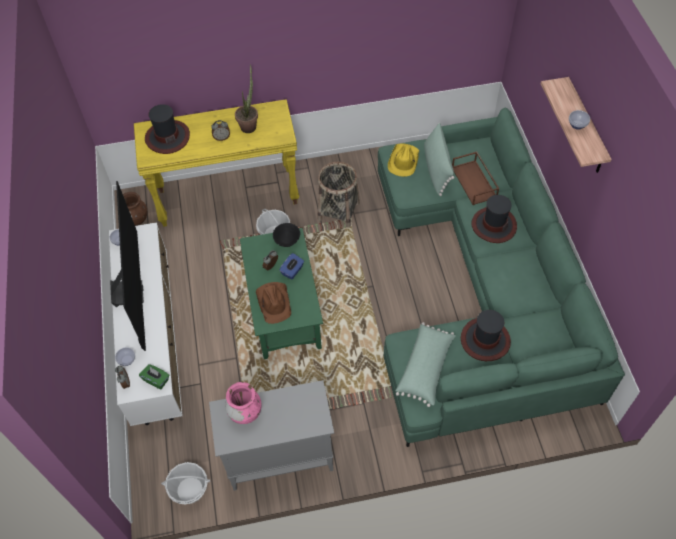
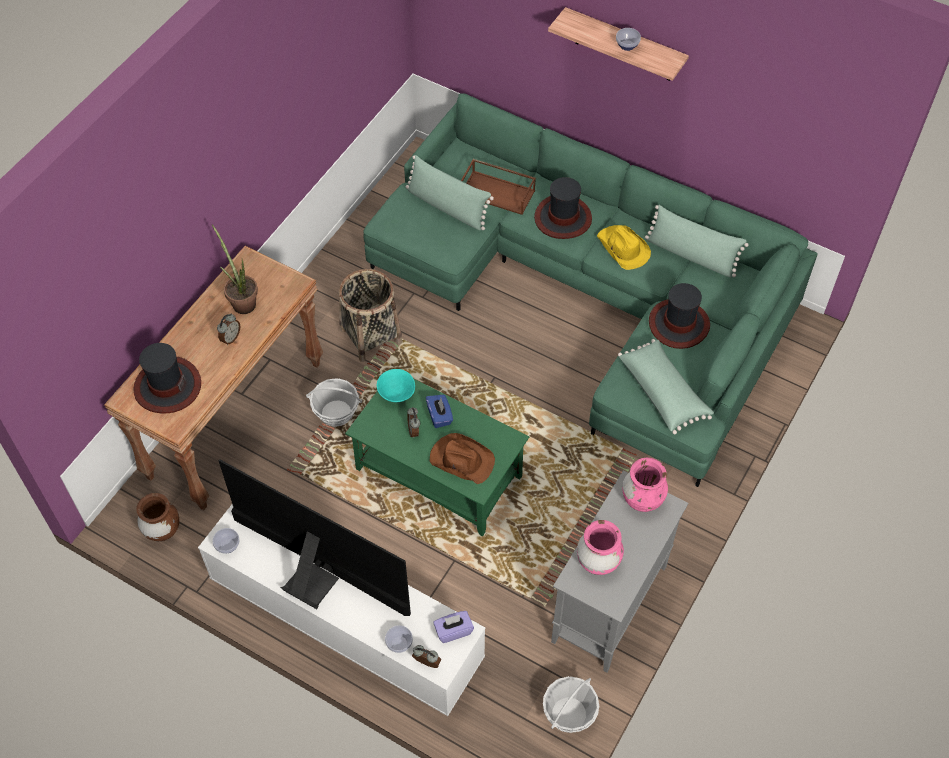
camera: 50 degrees left, 0 degrees up
(156, 380) = (453, 631): green tissue box -> purple tissue box
(228, 196) = (235, 418): yellow console table -> brown console table
(287, 241) = (396, 394): black bowl -> turquoise bowl
(311, 405) = (642, 500): none -> pink vase
(403, 161) = (407, 224): yellow hat -> yellow hat (623, 248)
(545, 309) = (691, 255): none -> green pillow

